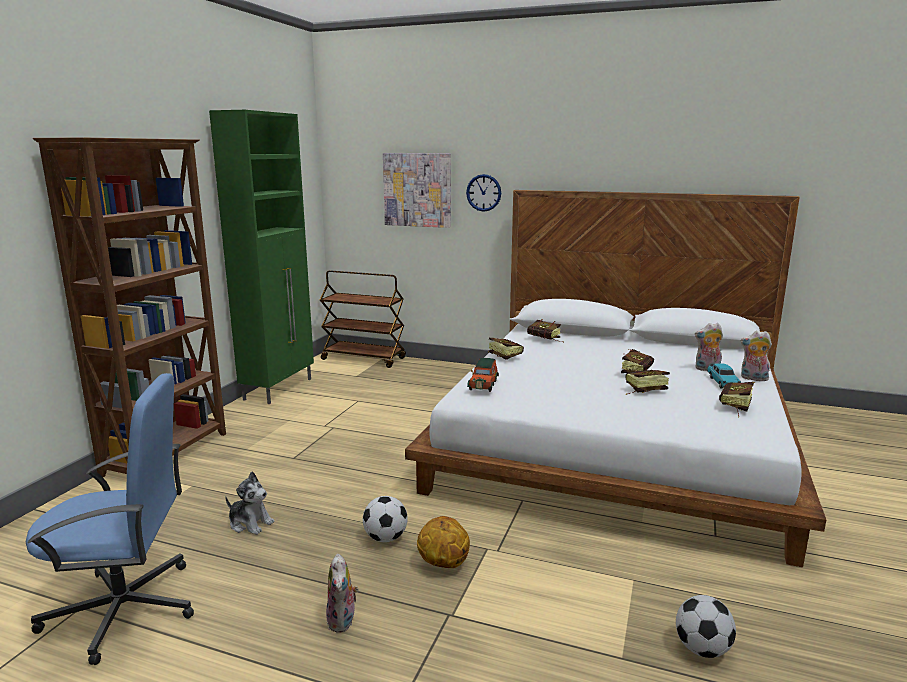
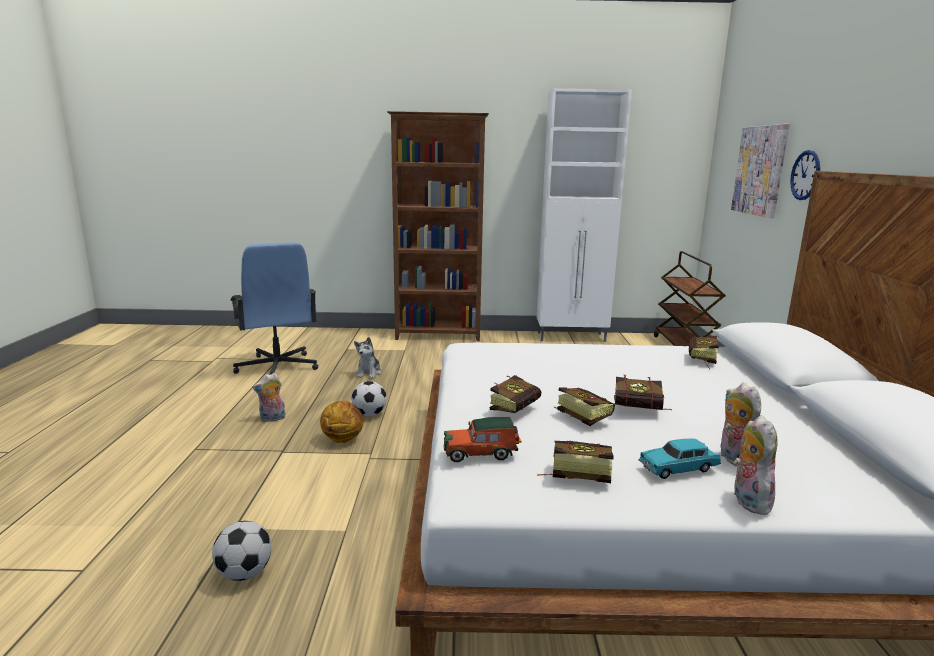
camera: 70 degrees right, 0 degrees up
(279, 389) = (572, 337): green cabinet -> white cabinet
(483, 384) = (504, 346): toy car -> toy car (481, 453)
(503, 356) = (608, 348): book -> book (517, 408)

